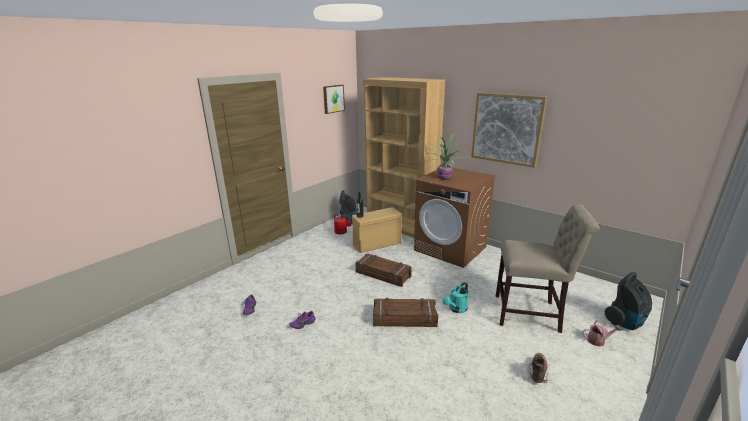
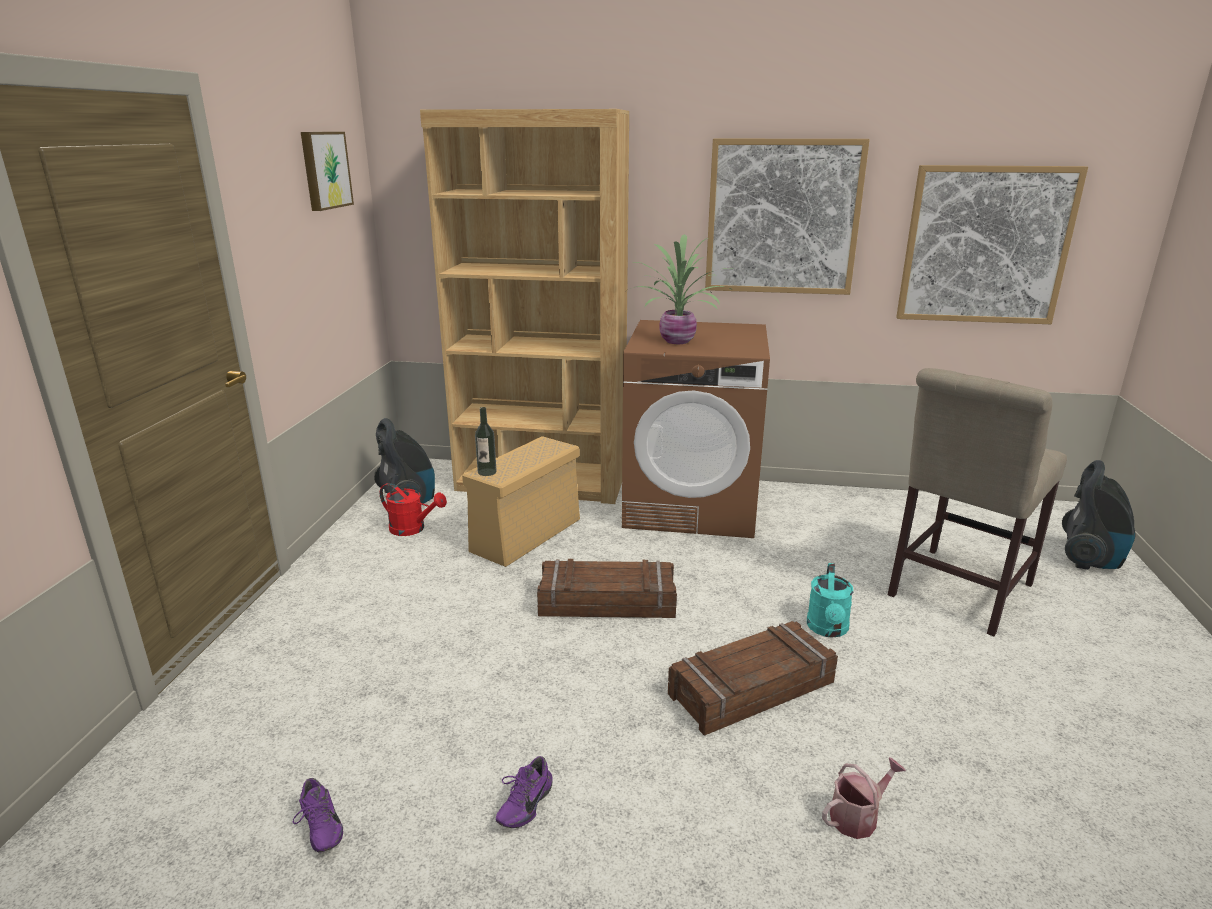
camera: 30 degrees left, 0 degrees up
(531, 314) = (955, 592): beige chair -> beige chair turned 150 degrees clockwise
(537, 372) = (1083, 704): brown boot -> none
(598, 340) = (1093, 605): watering can -> watering can (858, 816)
(605, 152) = (985, 245): none -> picture

